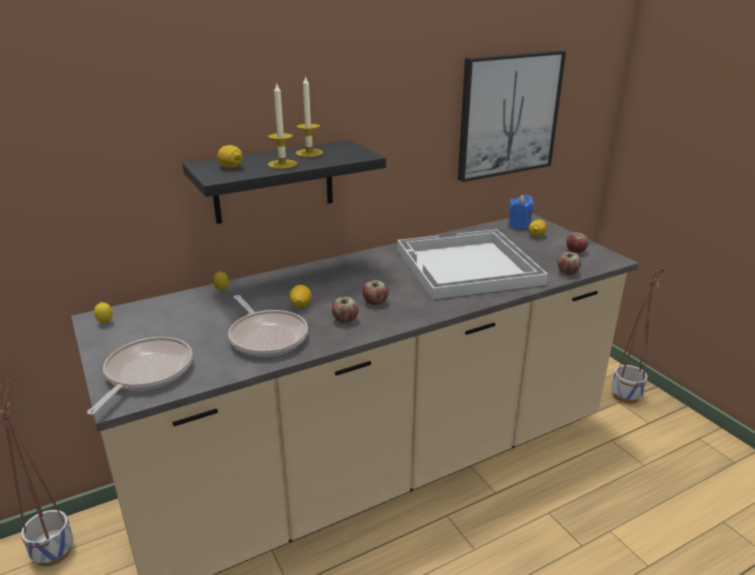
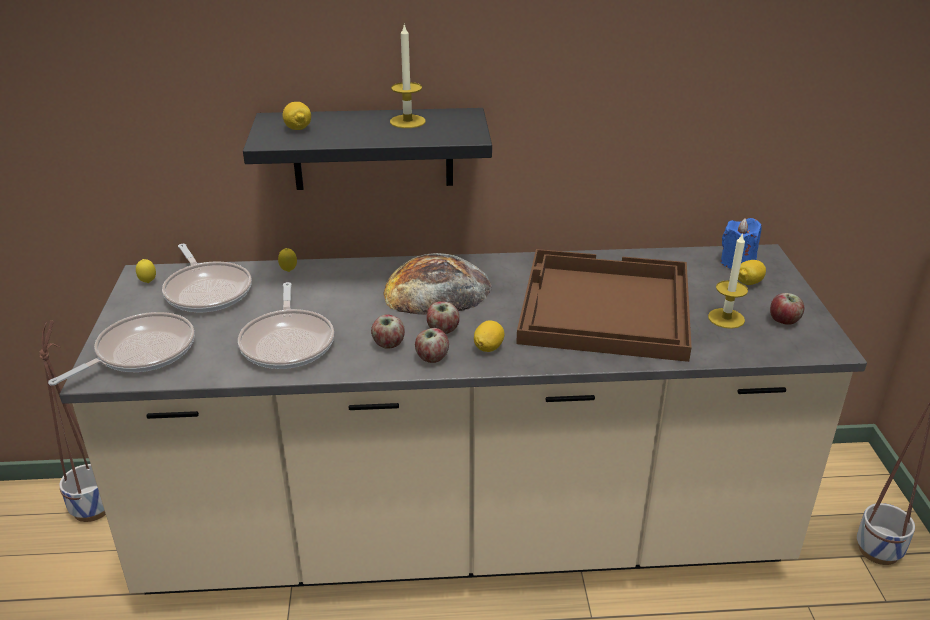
camera: 25 degrees right, 5 degrees up
(165, 317) = (207, 291): none -> frying pan
(282, 164) = (357, 134): candle -> candle (726, 318)
(301, 305) = (356, 312): lemon -> lemon (488, 347)
(346, 279) = (437, 289): none -> bread
(466, 266) = (603, 308): white tray -> brown tray
(508, 115) = (747, 97): picture -> none
(567, 272) = (738, 351): apple -> apple (432, 358)

